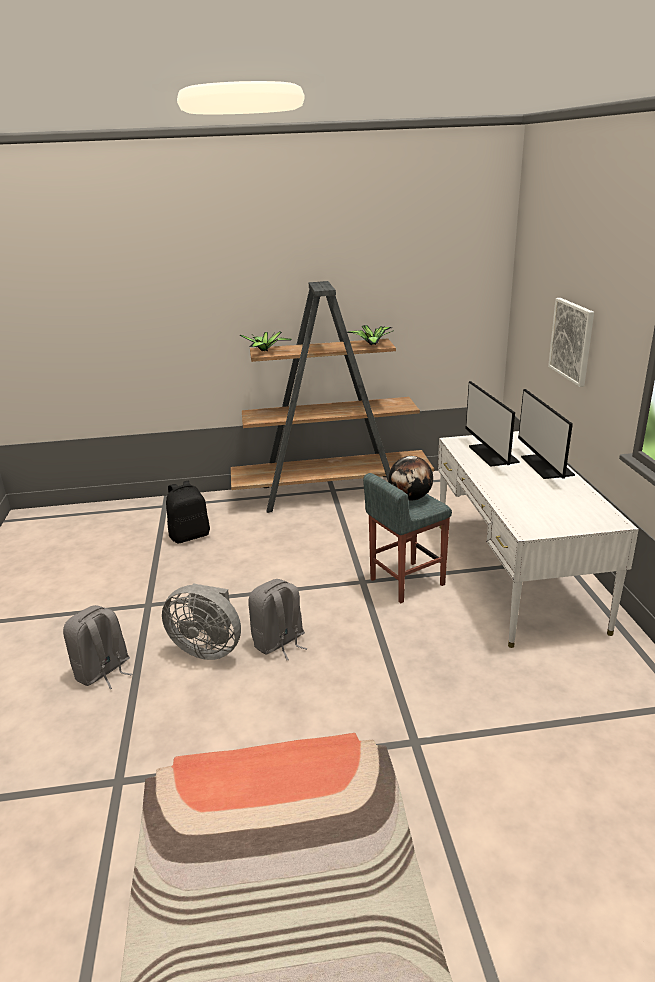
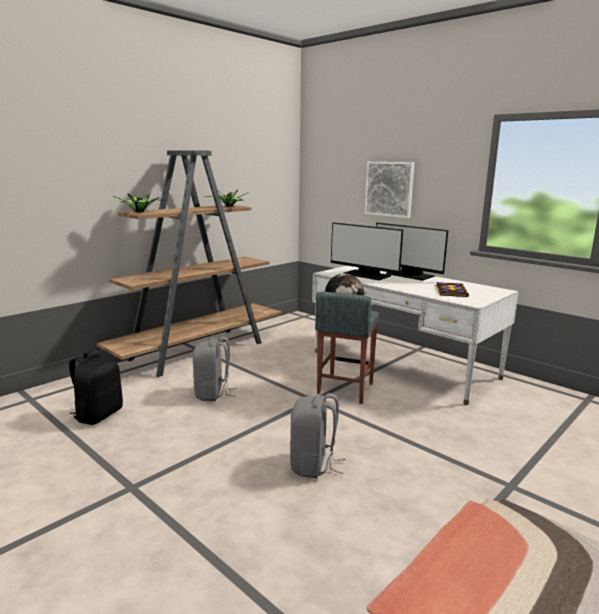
camera: 40 degrees left, 10 degrees down
(103, 672) = (164, 573): grey backpack -> grey backpack (213, 394)
(208, 648) = (254, 497): grey fan -> none
(542, 505) = (450, 291): none -> book

